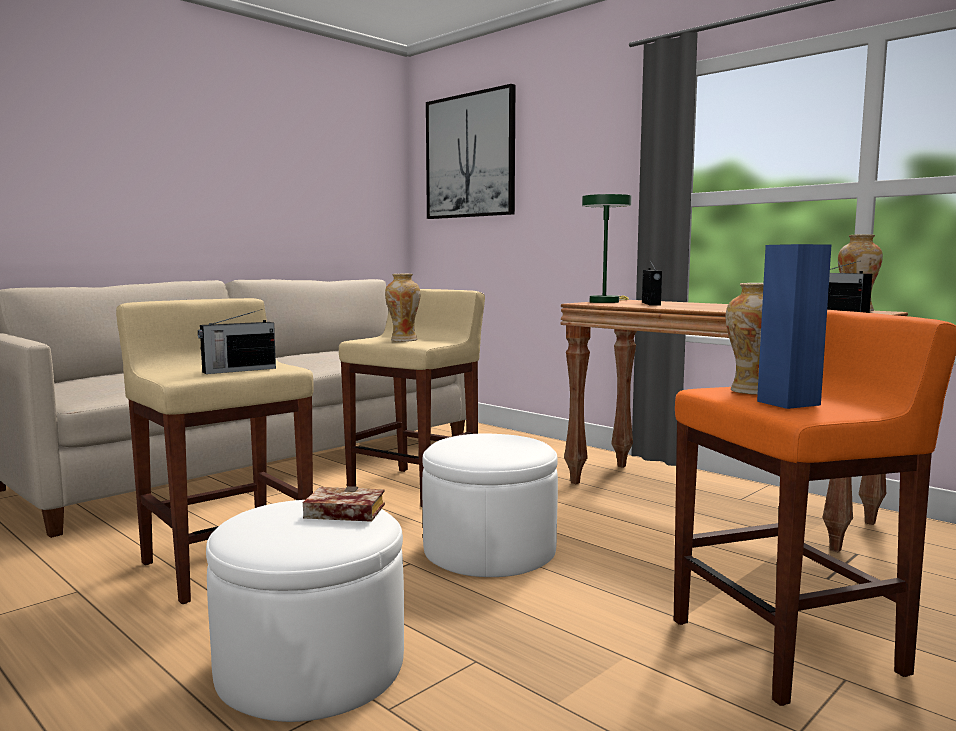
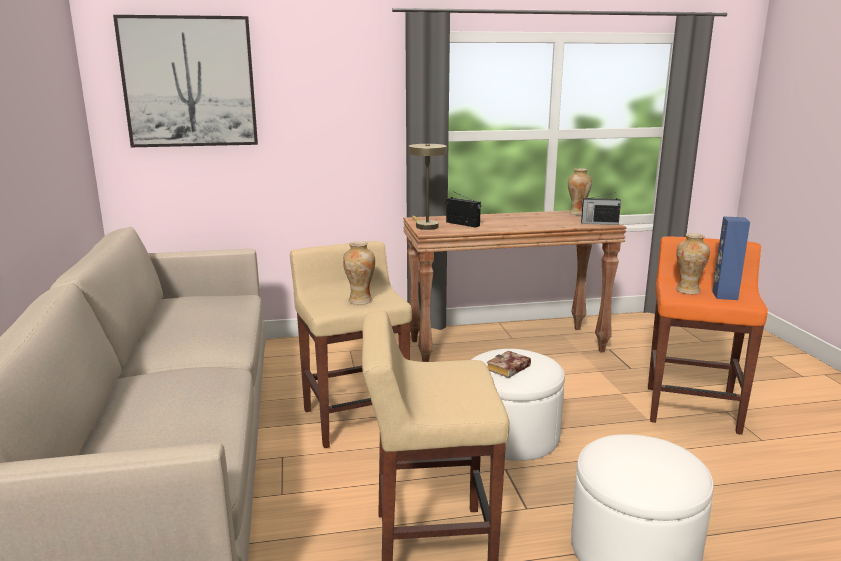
camera: 55 degrees left, 10 degrees up
(238, 370) = (469, 383): radio -> none
(341, 513) = (639, 447): book -> book (508, 369)
(606, 301) = (425, 226): green table lamp -> beige table lamp

